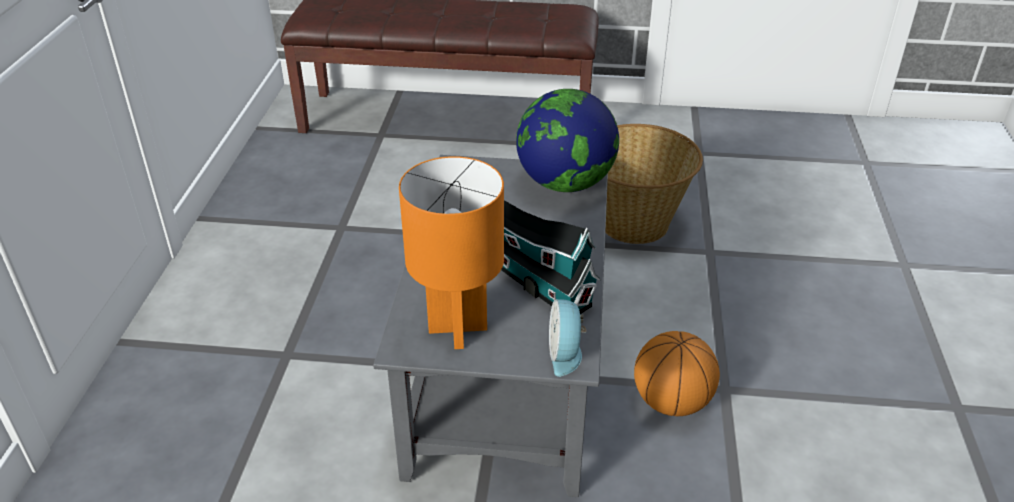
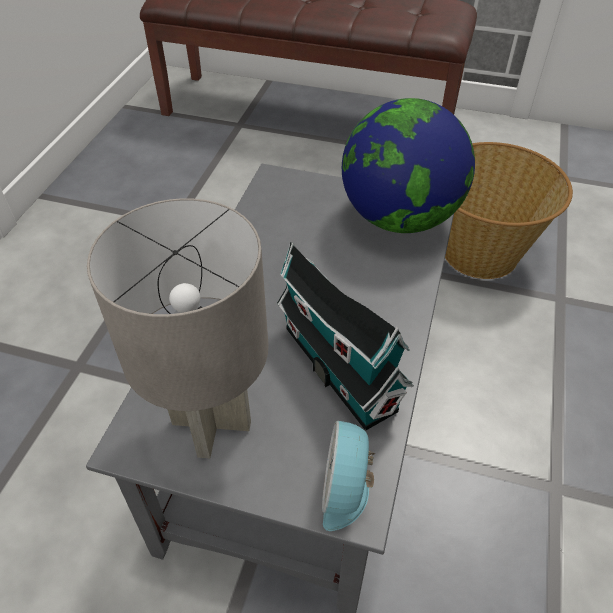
camera: 10 degrees right, 10 degrees up
(458, 329) = (212, 424): orange table lamp -> grey table lamp
(671, 402) = (489, 496): basketball -> none

